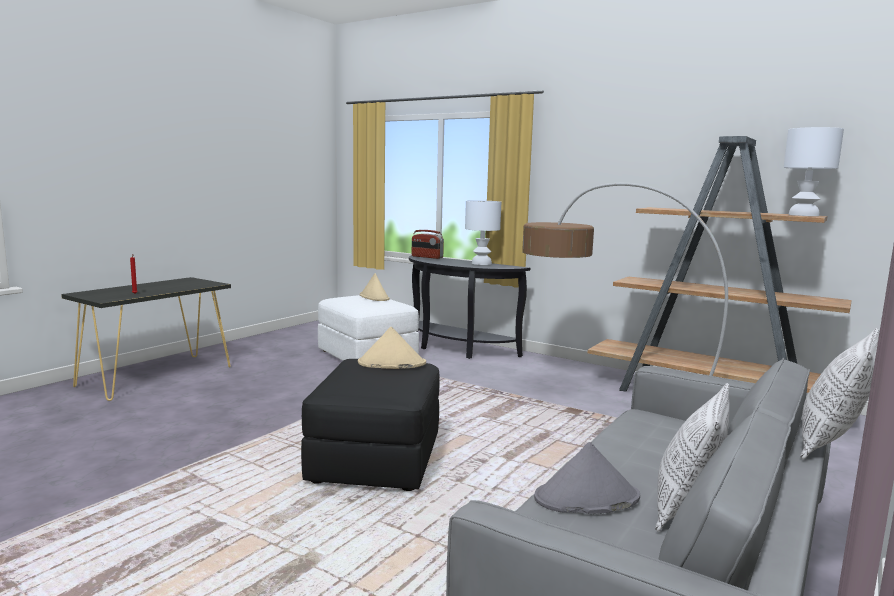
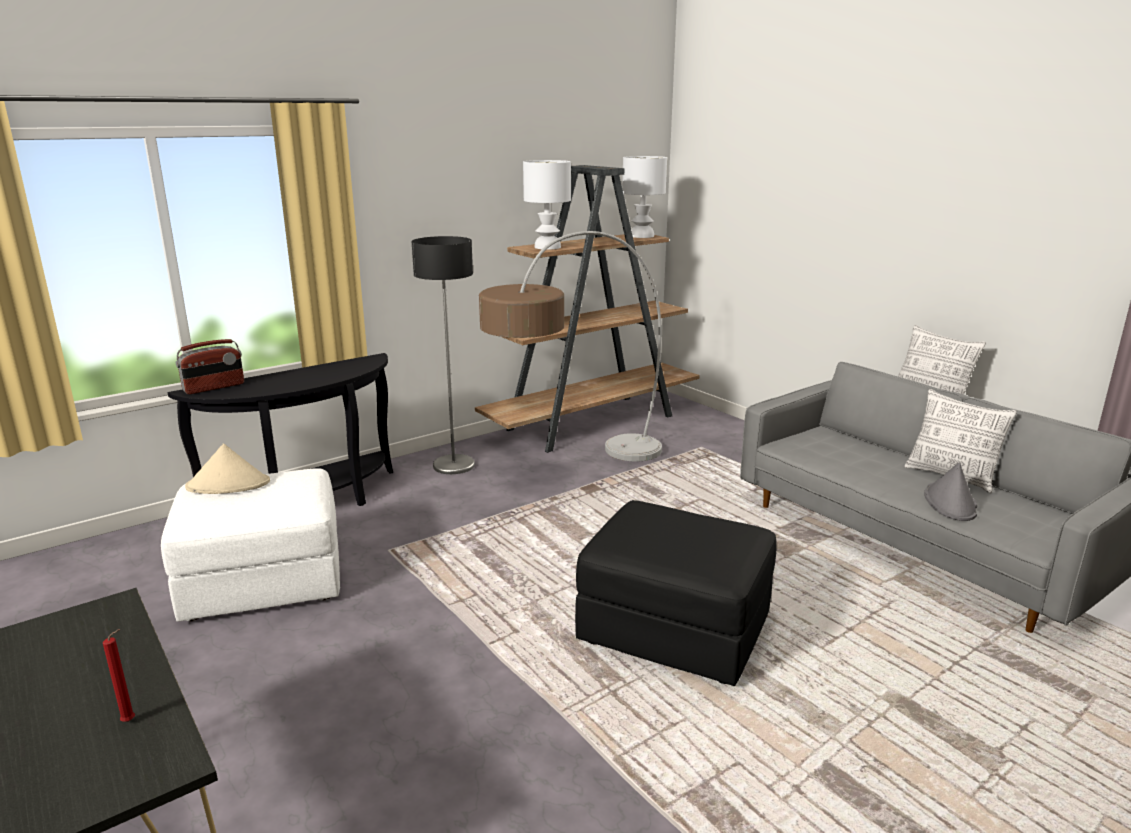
camera: 70 degrees left, 10 degrees up
(391, 363) = (637, 520): beige hat -> none
(481, 263) = (324, 369): white table lamp -> white table lamp (547, 247)
(554, 369) = (454, 465): none -> floor lamp

